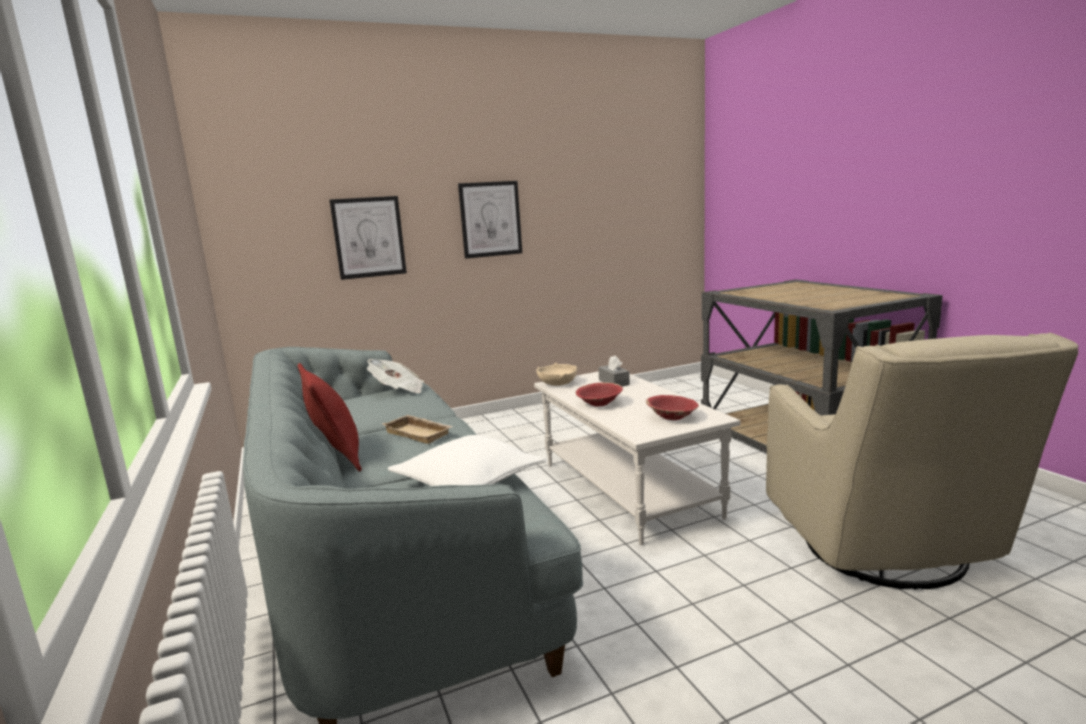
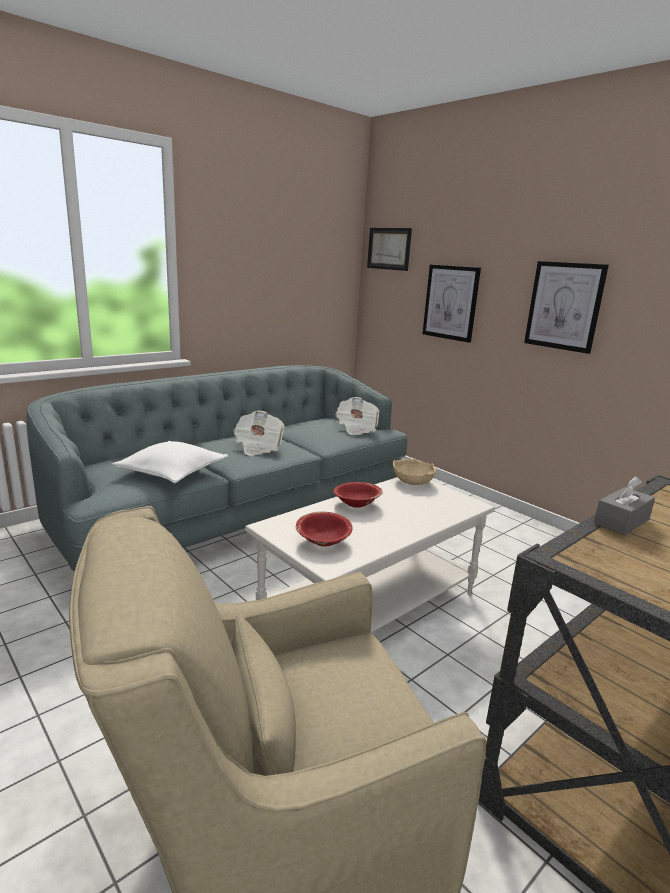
camera: 70 degrees right, 5 degrees up
(251, 187) = (389, 248): none -> picture
(337, 457) = (224, 435): red pillow -> none
(420, 433) = (258, 447): beige tray -> newspaper
(614, 382) = (433, 507): grey tissue box -> grey tissue box (621, 521)

